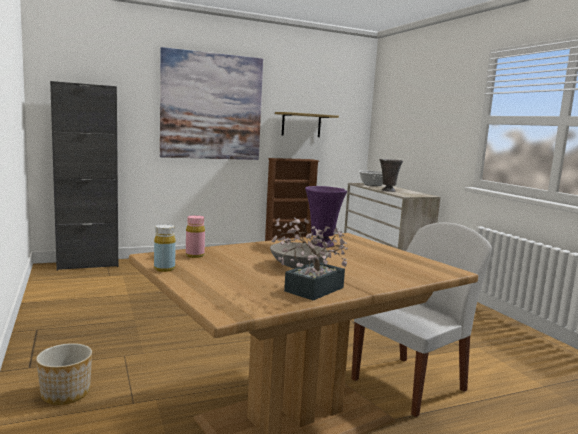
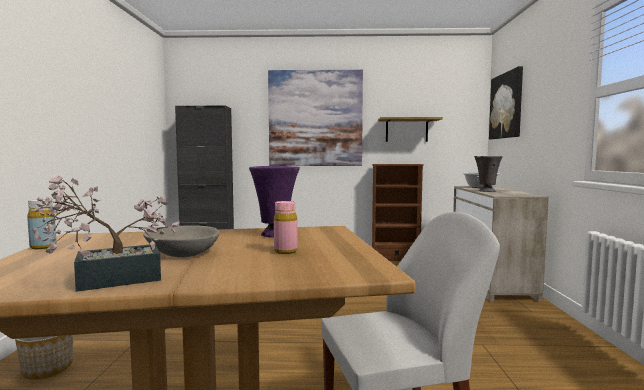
camera: 25 degrees right, 5 degrees down
(195, 255) = (111, 237): pink bottle -> pink bottle (285, 251)
(394, 110) = (506, 105): none -> picture

